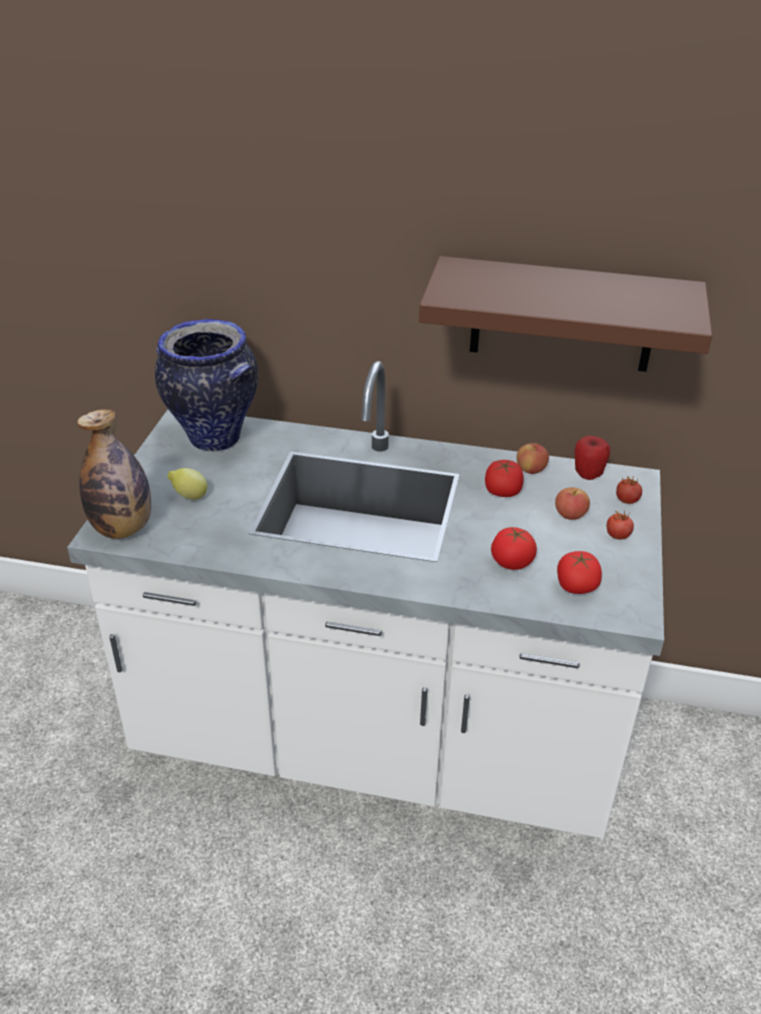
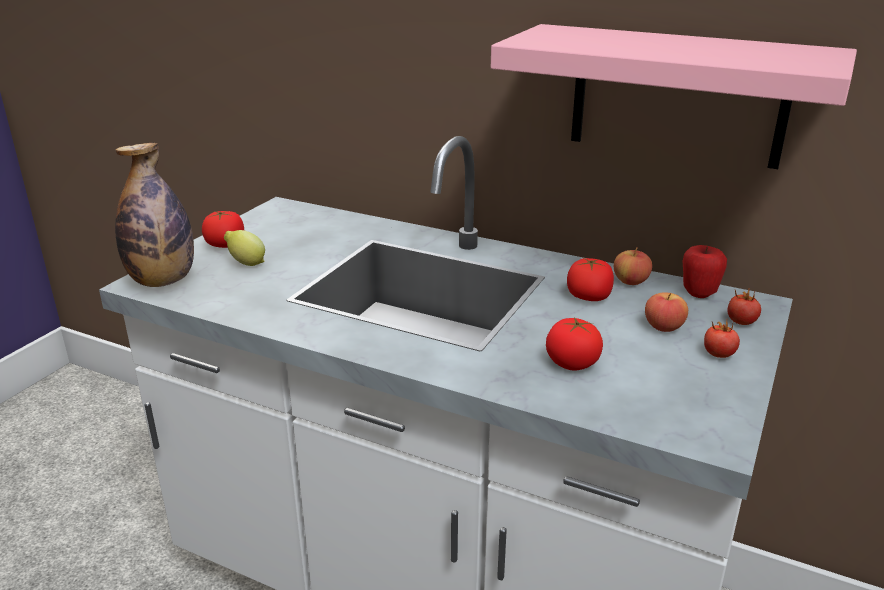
camera: 15 degrees right, 10 degrees down
(213, 438) = (301, 222): vase -> none
(563, 315) = (677, 96): brown shelf -> pink shelf
(576, 586) = (646, 398): tomato -> tomato (225, 245)

